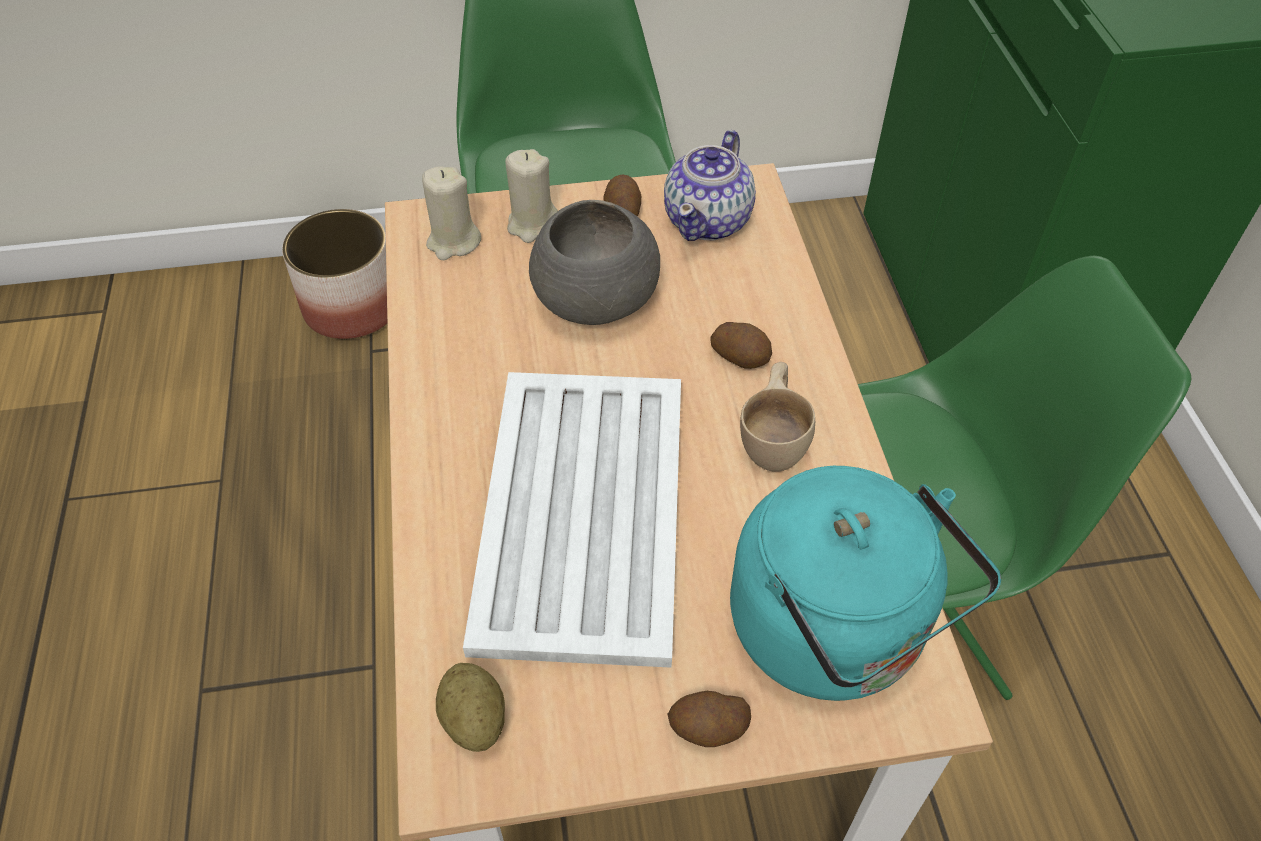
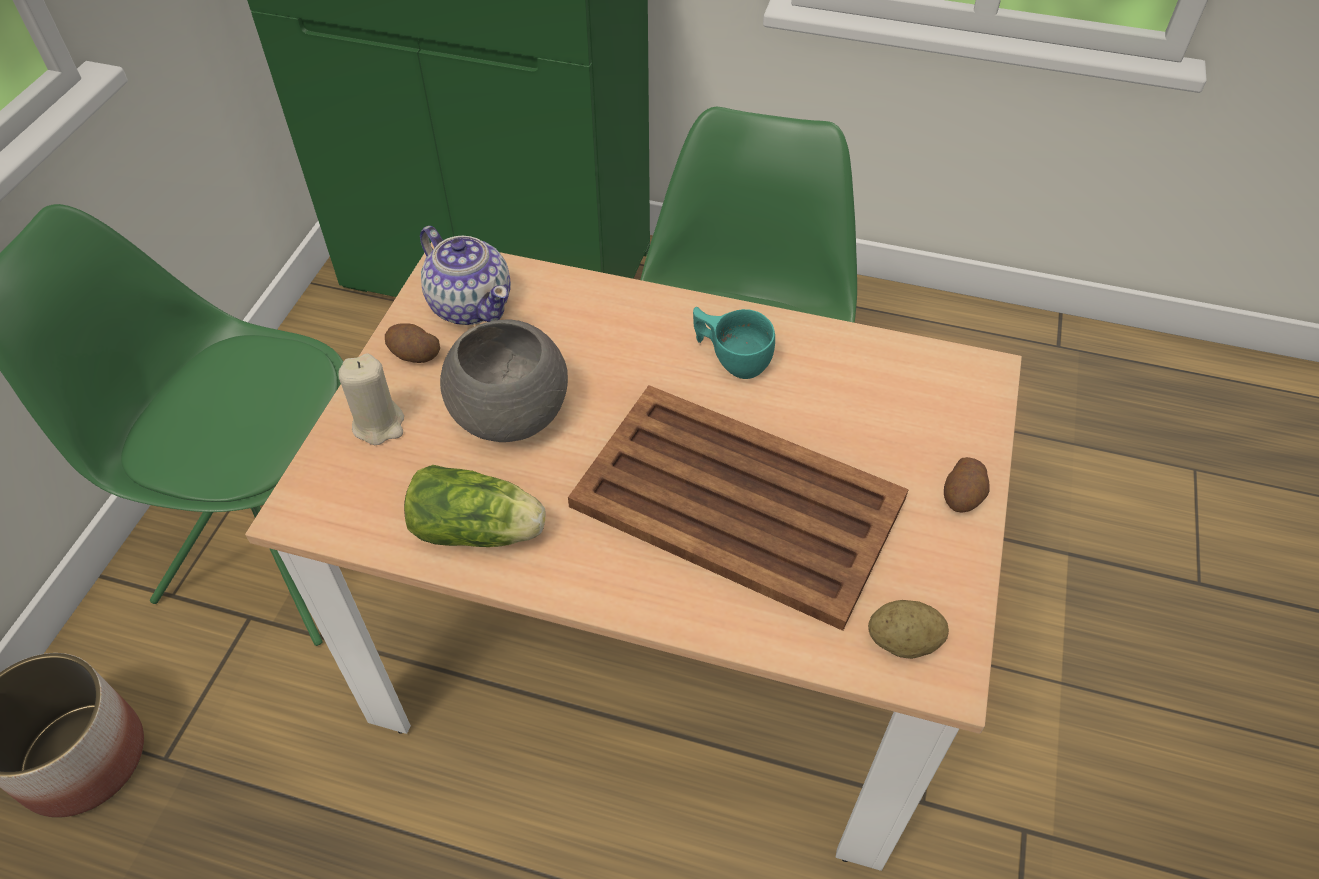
camera: 65 degrees left, 0 degrees up
(453, 242) = (354, 493): beige candle -> none
(453, 335) = (481, 531): none -> lettuce
(581, 514) = (740, 505): white tray -> brown tray
(741, 356) = (636, 345): potato -> none
(775, 439) = (731, 358): beige cup -> turquoise cup
(835, 634) = (915, 396): turquoise kettle -> none

